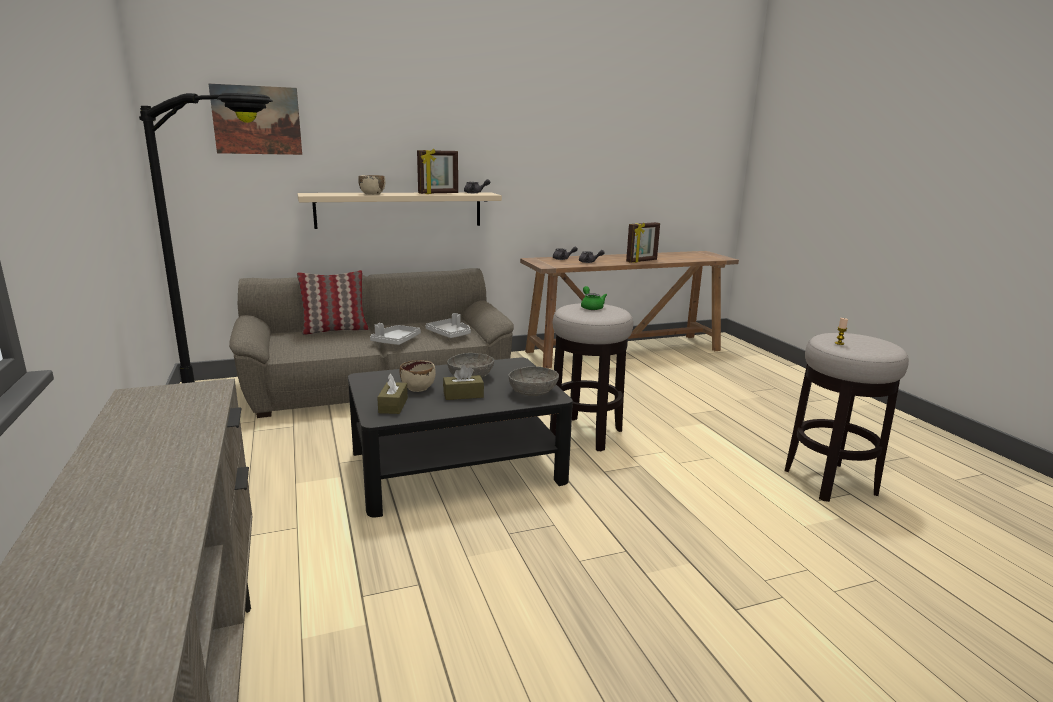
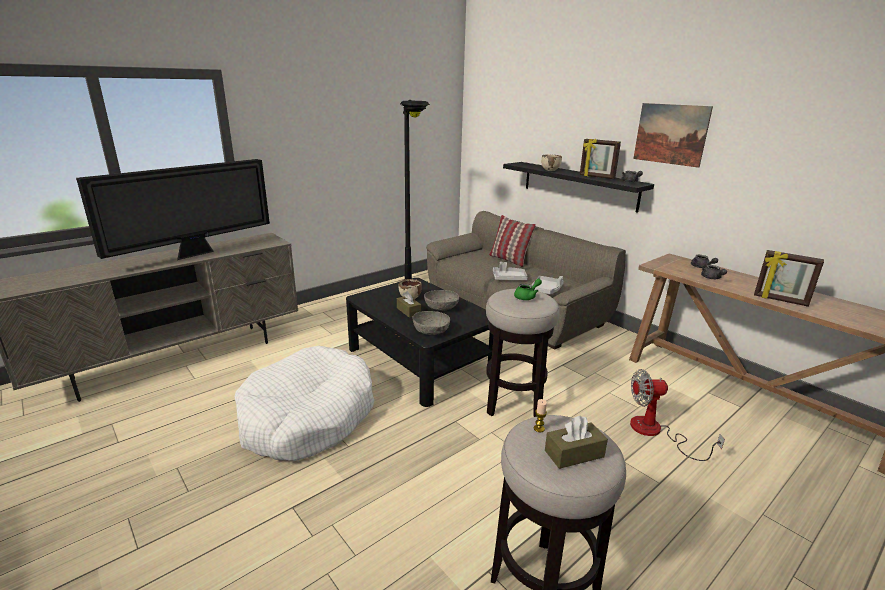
camera: 70 degrees right, 5 degrees up
(152, 467) = (196, 254): none -> television
(257, 120) = (509, 110): picture -> picture (670, 134)
(393, 405) = (378, 297): brown tissue box -> brown tissue box (574, 454)
(399, 210) = (578, 185): beige shelf -> black shelf
(544, 579) = (308, 417): none -> white dog bed
(656, 392) = (655, 432): none -> fan

